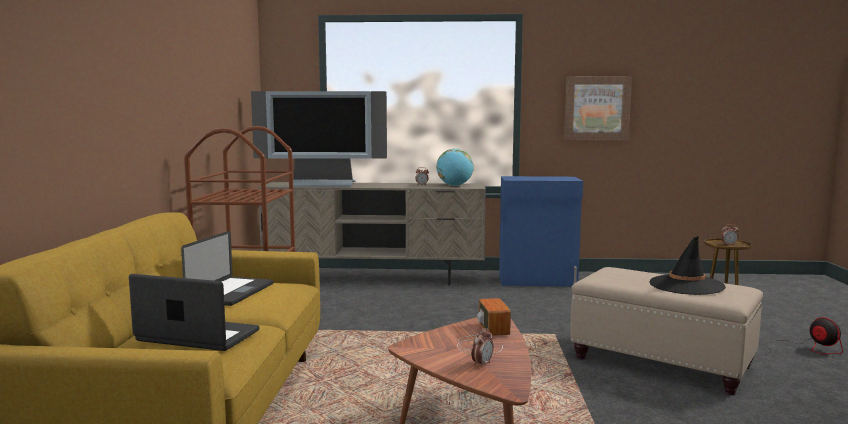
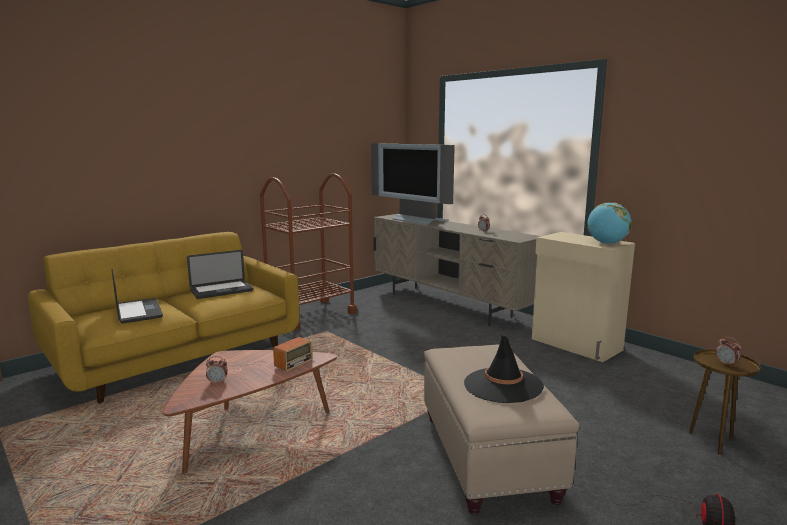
camera: 45 degrees right, 5 degrees up
(454, 185) = (506, 235): globe -> globe (607, 243)
(538, 281) = (576, 345): blue cabinet -> beige cabinet
(597, 108) = (682, 166): picture -> none

